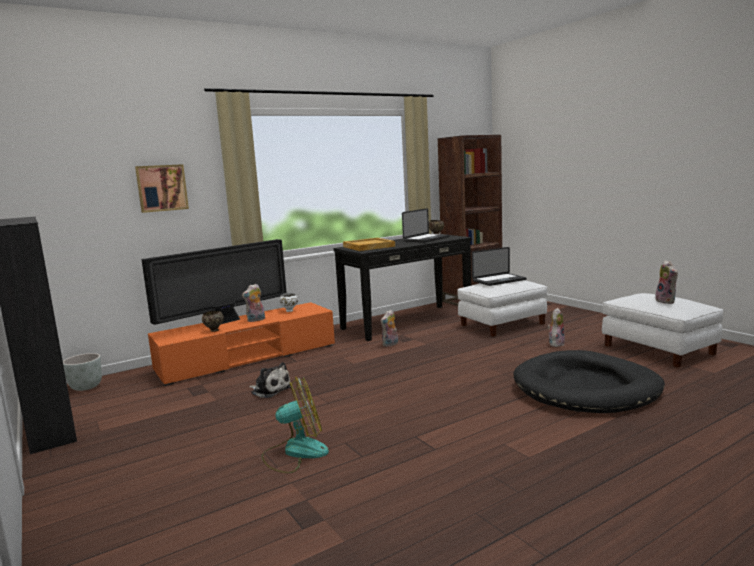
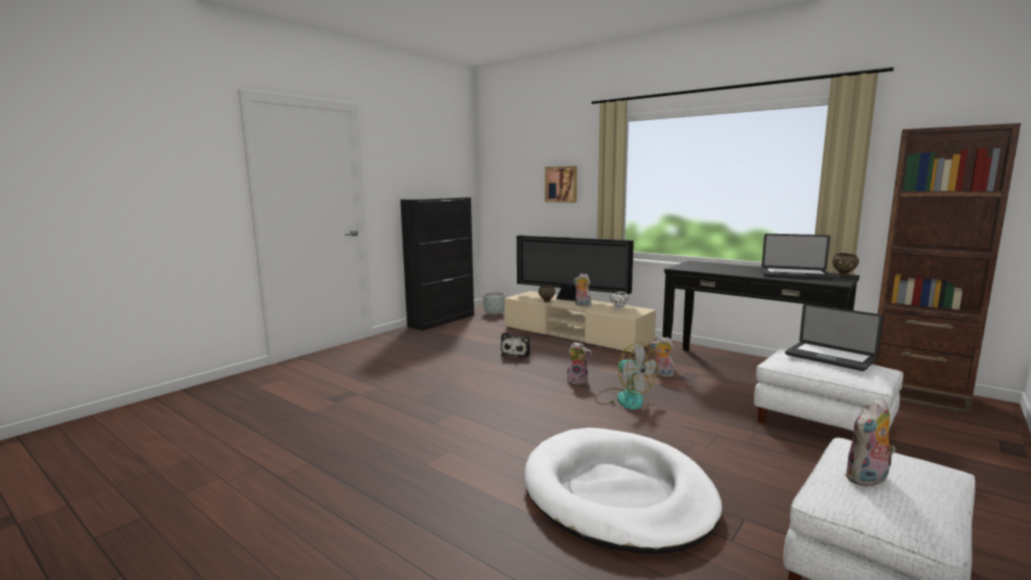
camera: 70 degrees right, 0 degrees up
(247, 358) = (575, 335): orange tv stand -> beige tv stand
(295, 452) = (418, 380): fan -> fan (623, 398)
(368, 246) = (707, 266): beige tray -> none
(555, 343) = (782, 467): plush toy -> plush toy (578, 381)
(586, 388) = (617, 494): black dog bed -> white dog bed

